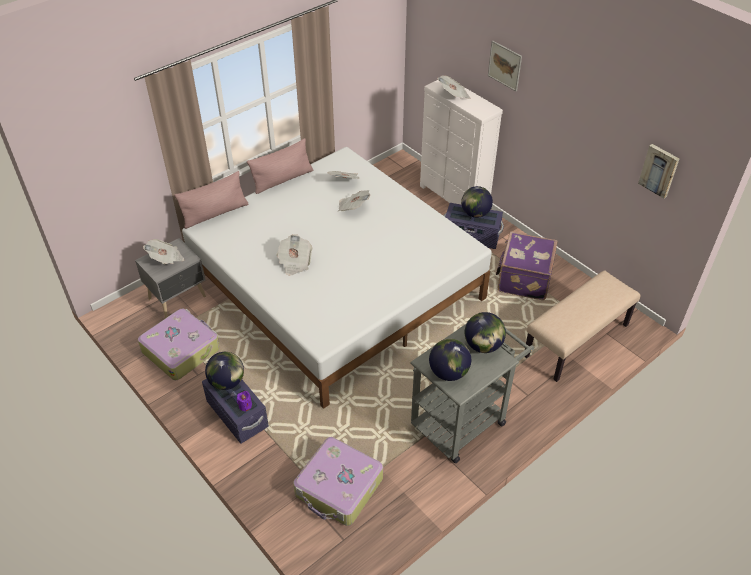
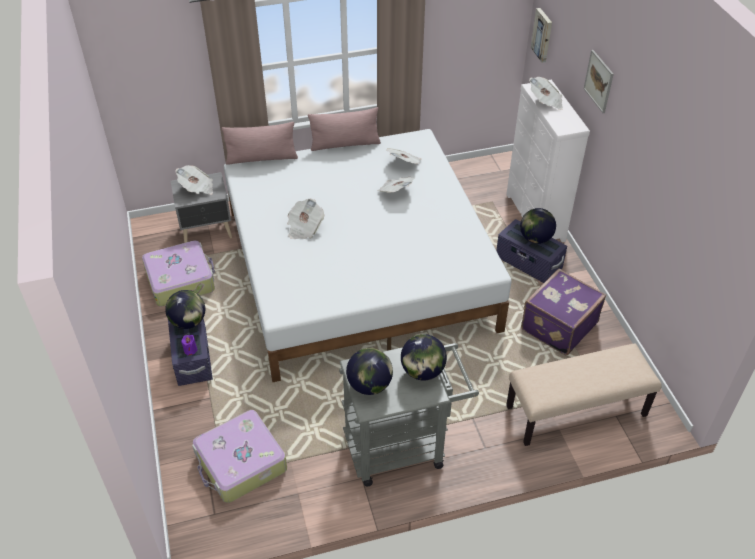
camera: 25 degrees right, 0 degrees up
(659, 170) = (709, 244): picture -> picture (543, 35)

